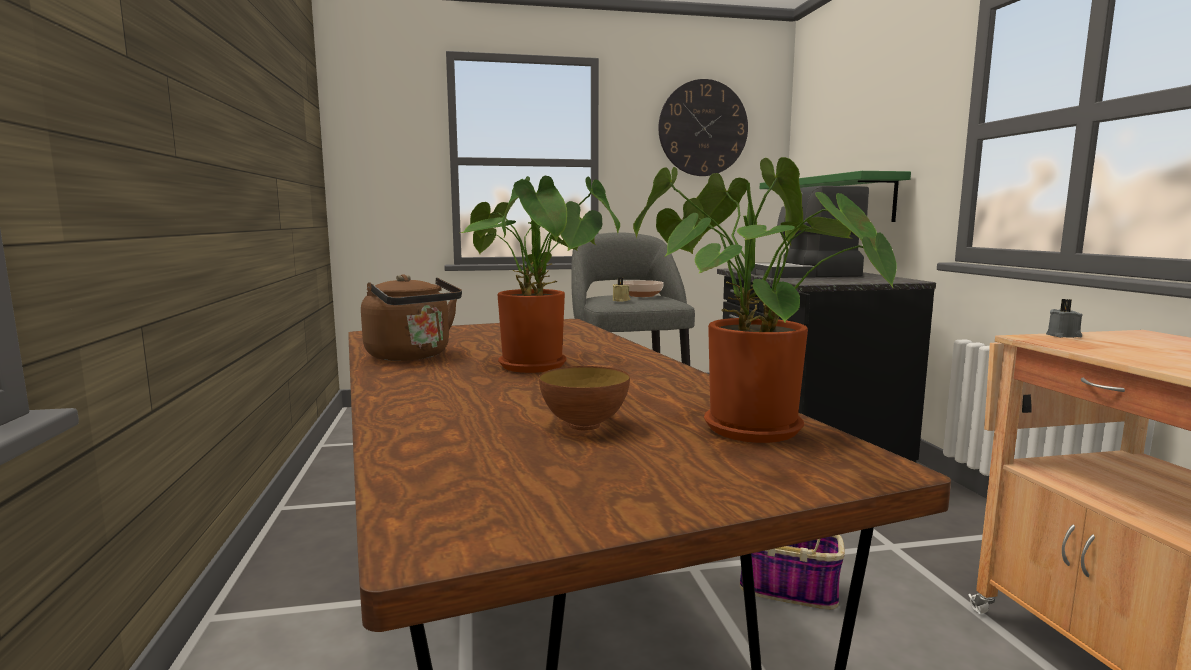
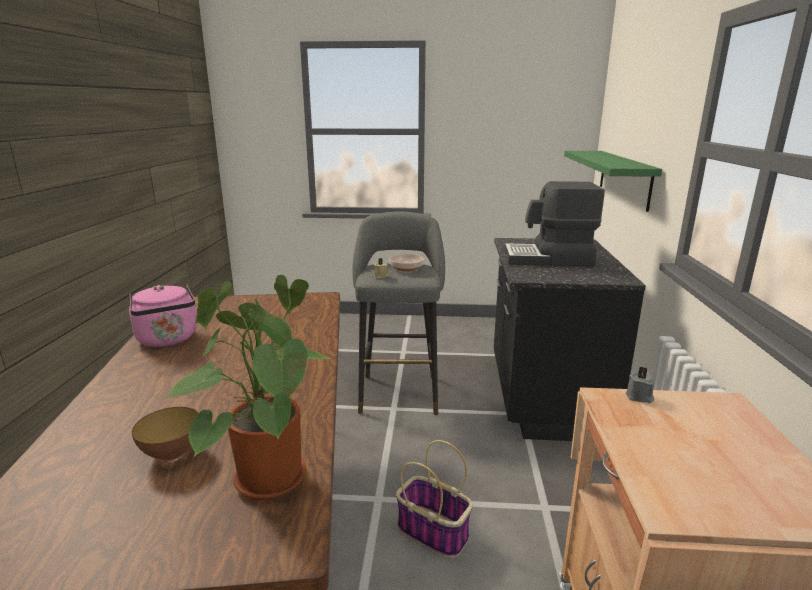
camera: 15 degrees right, 10 degrees up
(412, 356) = (169, 340): brown kettle -> pink kettle
(540, 367) = (232, 366): potted plant -> none
(703, 128) = (518, 99): wall clock -> none

